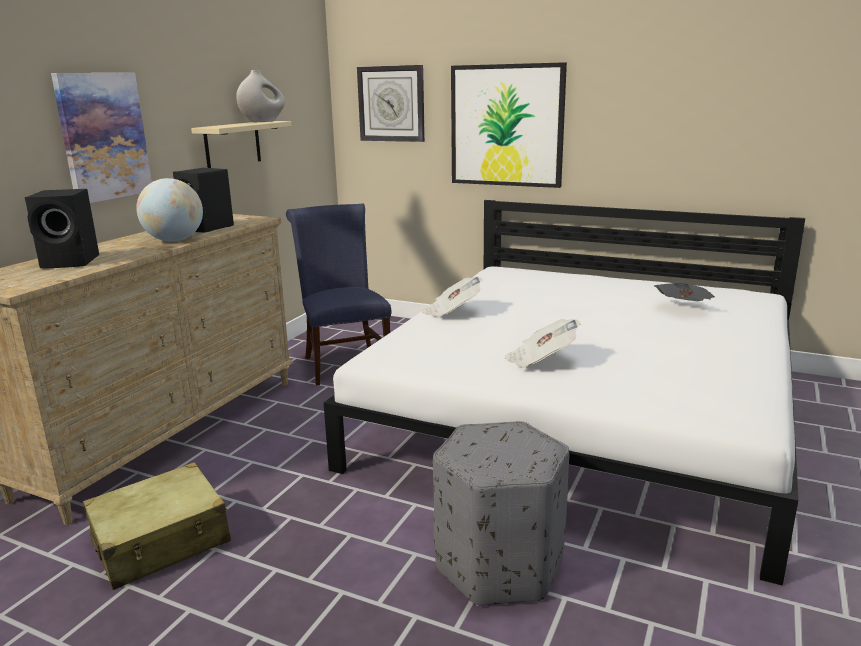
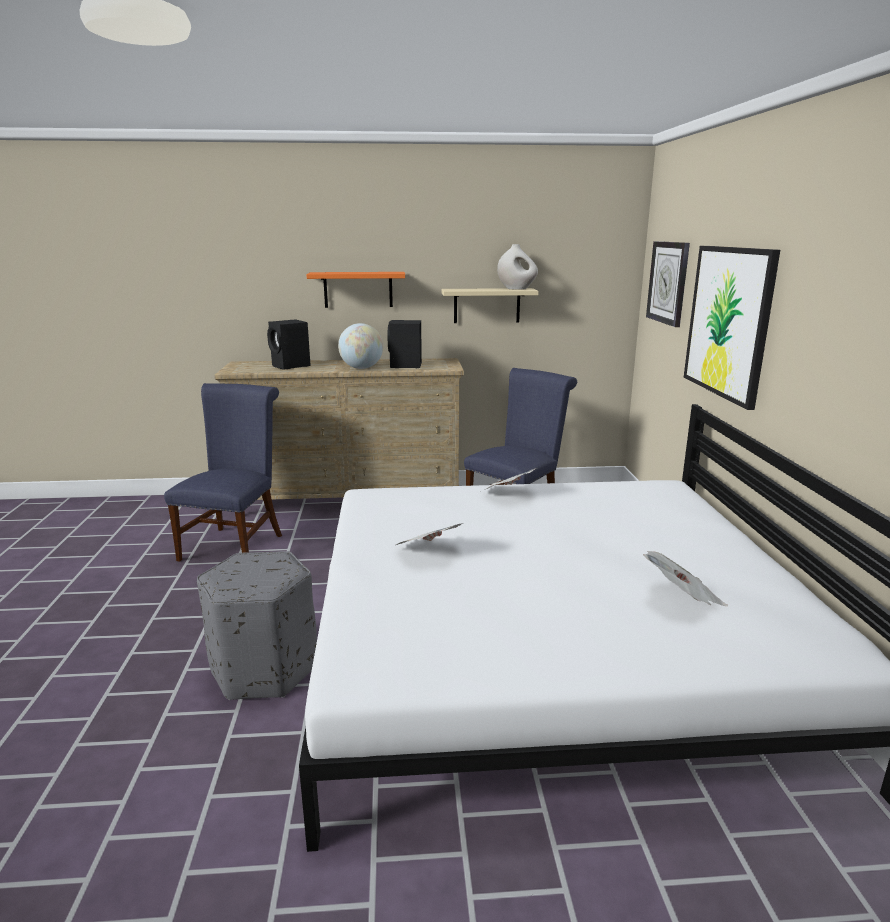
camera: 60 degrees right, 0 degrees up
(103, 136) = (358, 289): picture -> orange shelf
(161, 541) = (235, 544): beige suitcase -> blue chair

